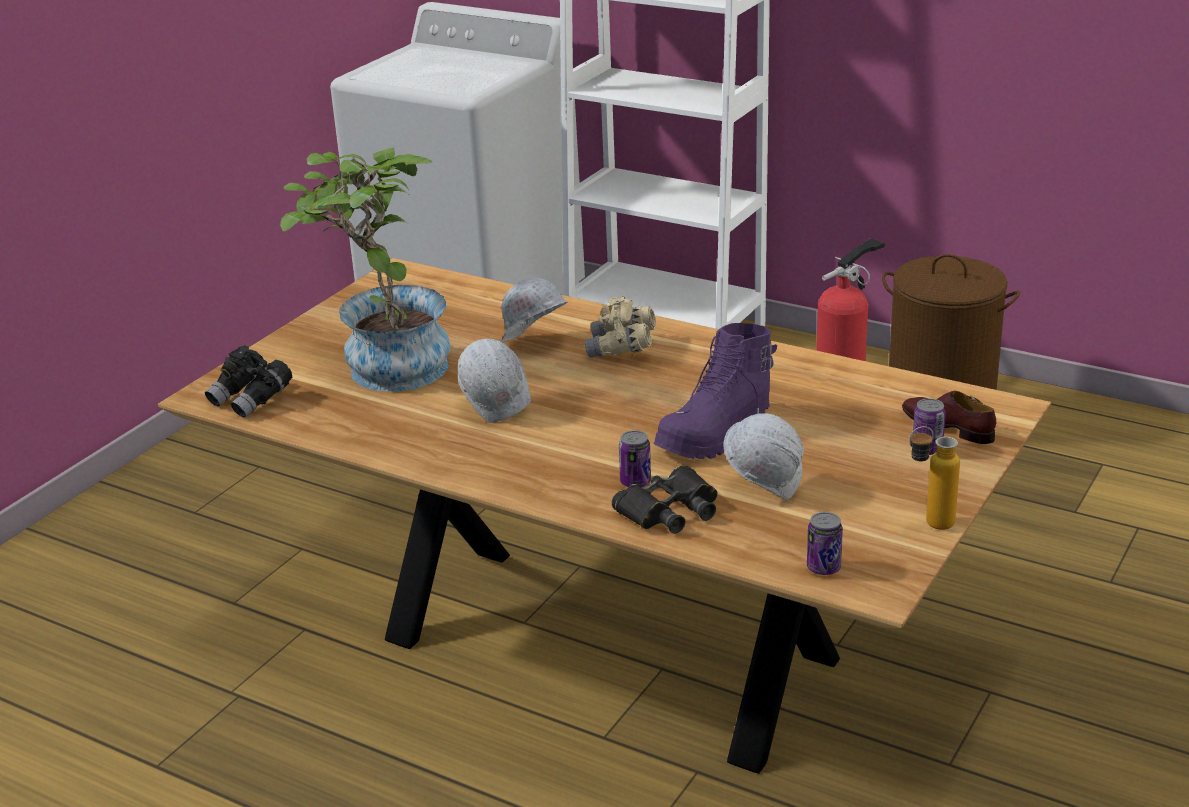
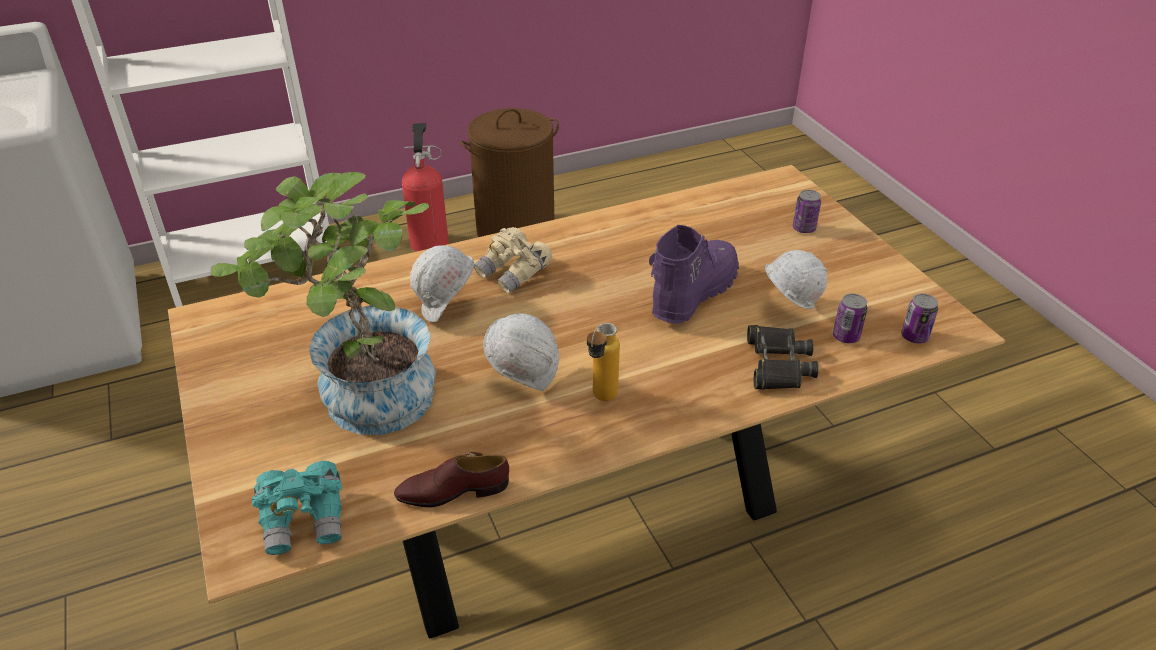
camera: 55 degrees left, 10 degrees up
(252, 400) = (305, 520): black binoculars -> turquoise binoculars
(635, 482) = (721, 361): can -> can (846, 336)
(716, 434) = (692, 294): purple boot -> purple boot turned 135 degrees counterclockwise
(928, 524) = (895, 272): bottle -> bottle (600, 400)
(947, 426) = (783, 208): brown shoe -> brown shoe (453, 491)

